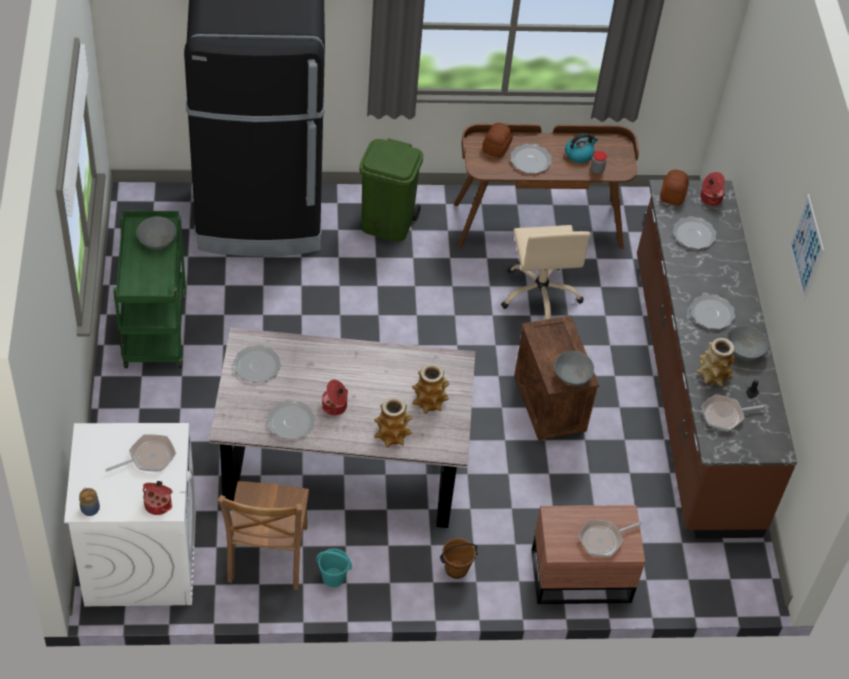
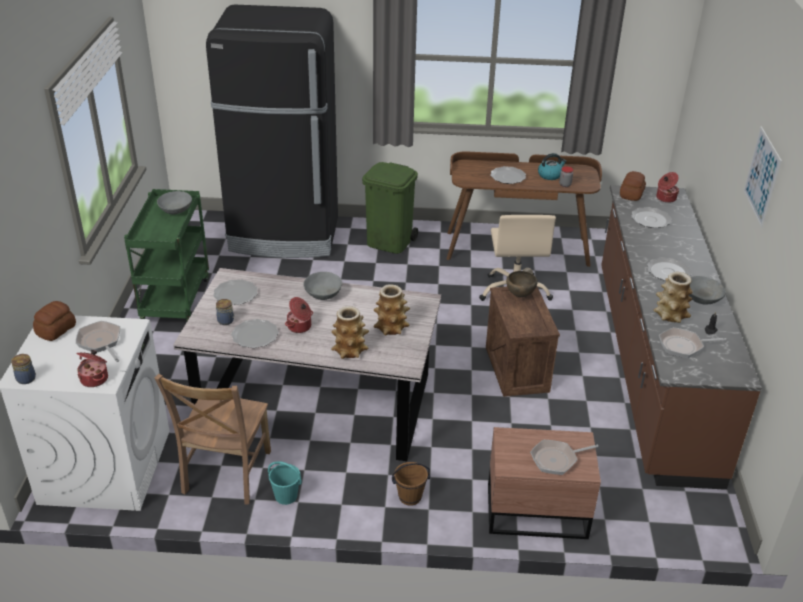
camera: 10 degrees right, 15 degrees down
(149, 457) = (100, 342): frying pan -> frying pan turned 105 degrees counterclockwise
(256, 404) = (226, 321): none -> jar
(497, 146) = (480, 168): bread -> bread (56, 330)
(554, 333) = (519, 295): none -> brown bowl
(571, 375) = (533, 326): grey bowl -> grey bowl (323, 294)

